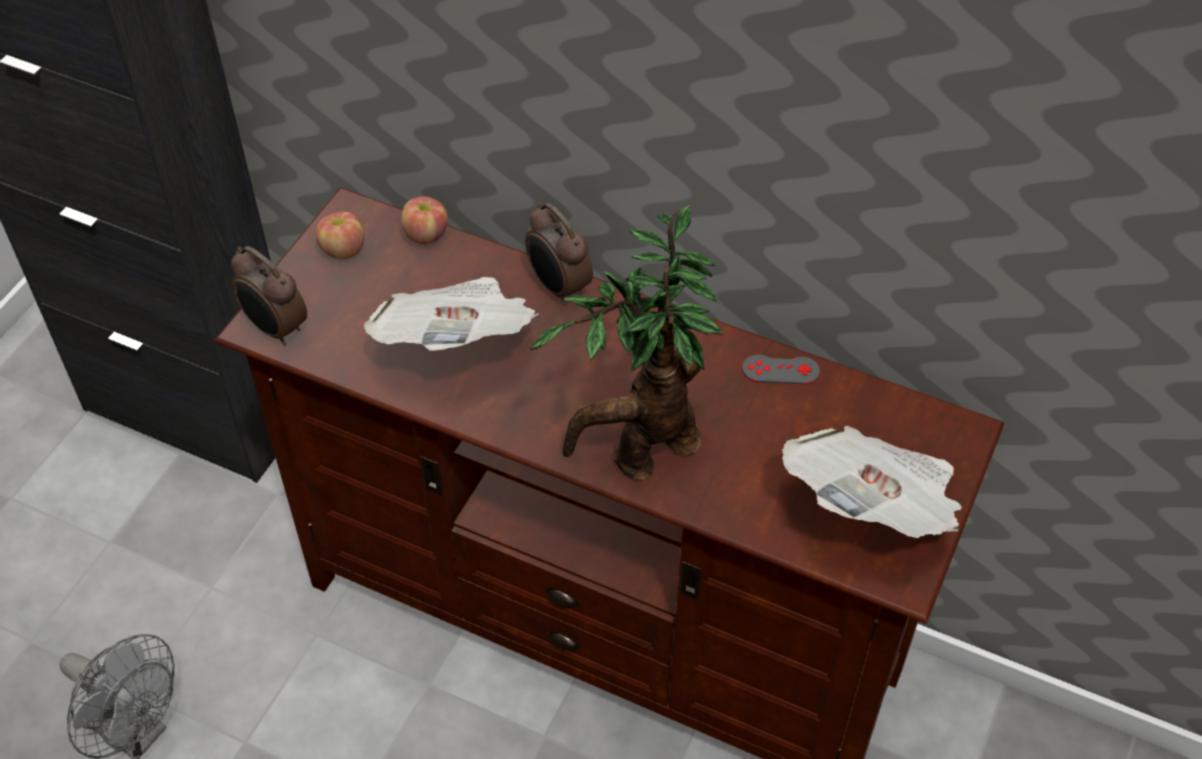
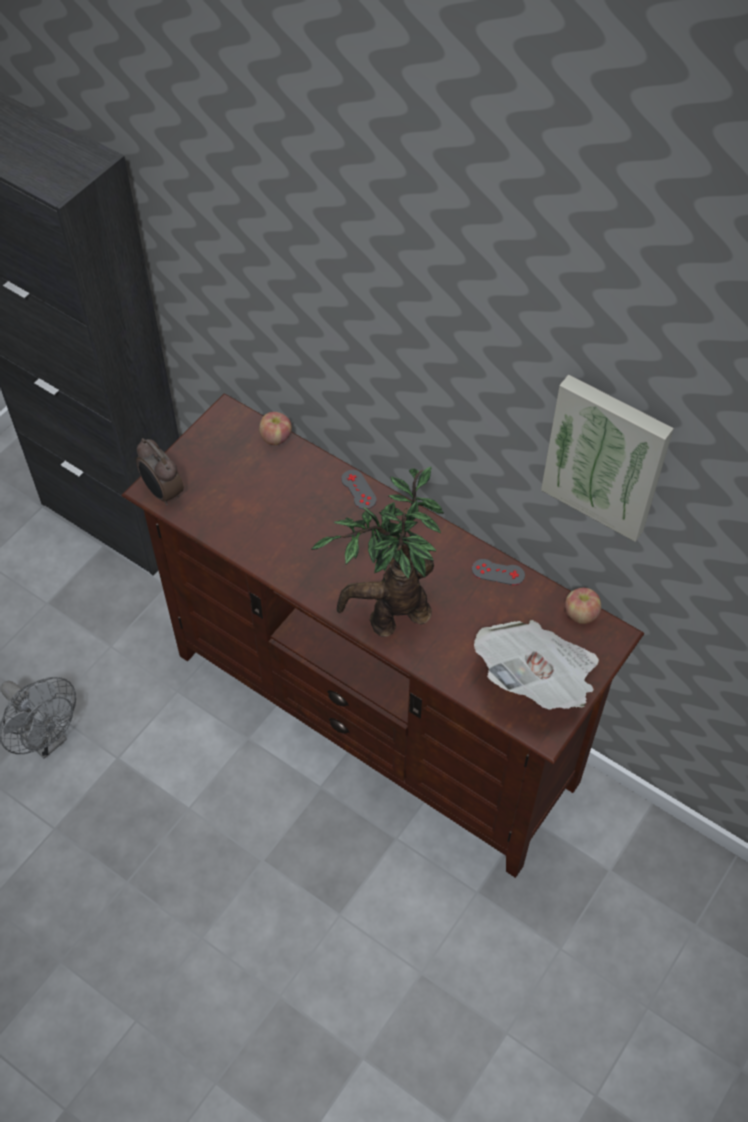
camera: 10 degrees right, 5 degrees up
(343, 250) = (217, 441): apple -> apple (580, 614)
(457, 342) = (282, 520): newspaper -> none
(558, 287) = (358, 490): alarm clock -> grey game controller
(945, 151) = (607, 455): none -> picture

